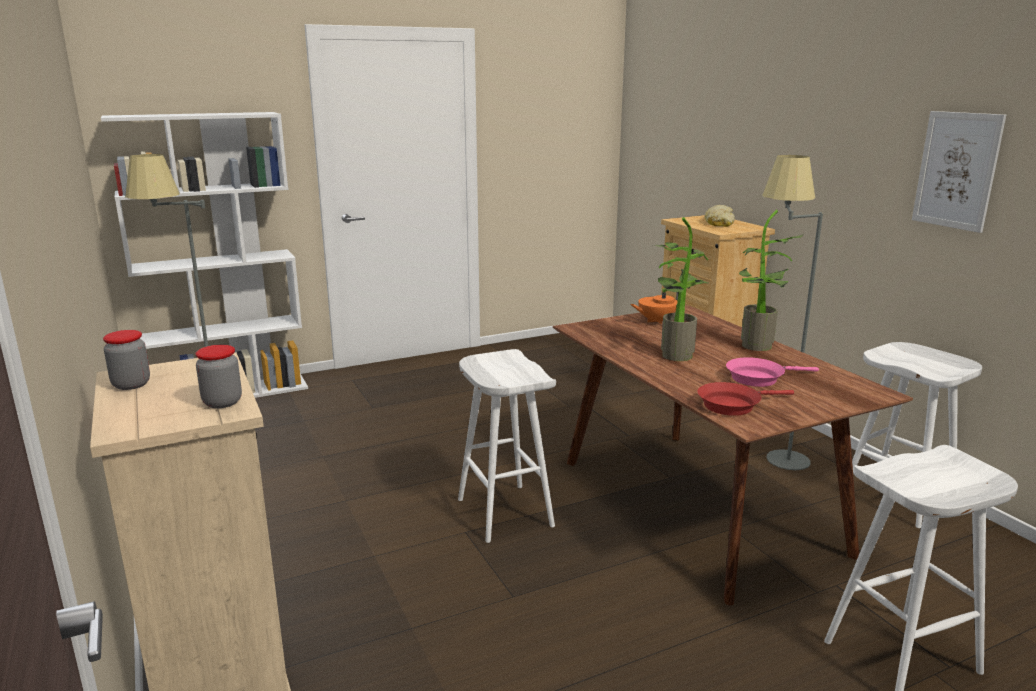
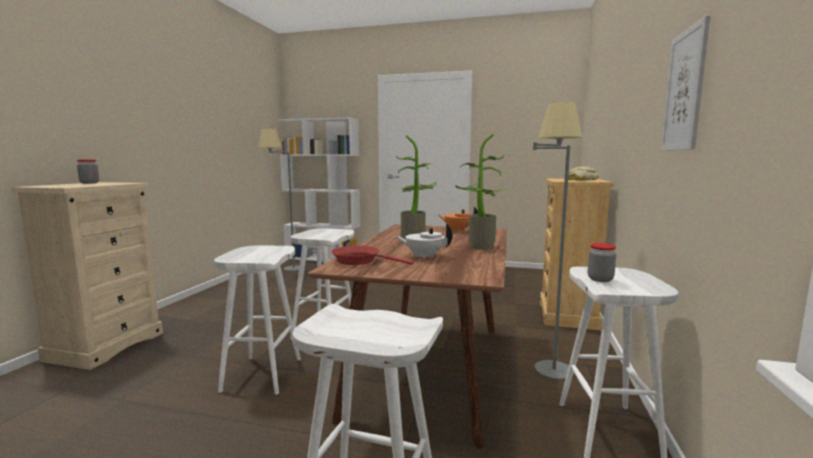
camera: 40 degrees right, 10 degrees down
(222, 402) = (77, 186): jar -> jar (600, 279)
(554, 600) = (262, 374): none -> white stool
(759, 378) = (424, 256): pink frying pan -> white teapot

